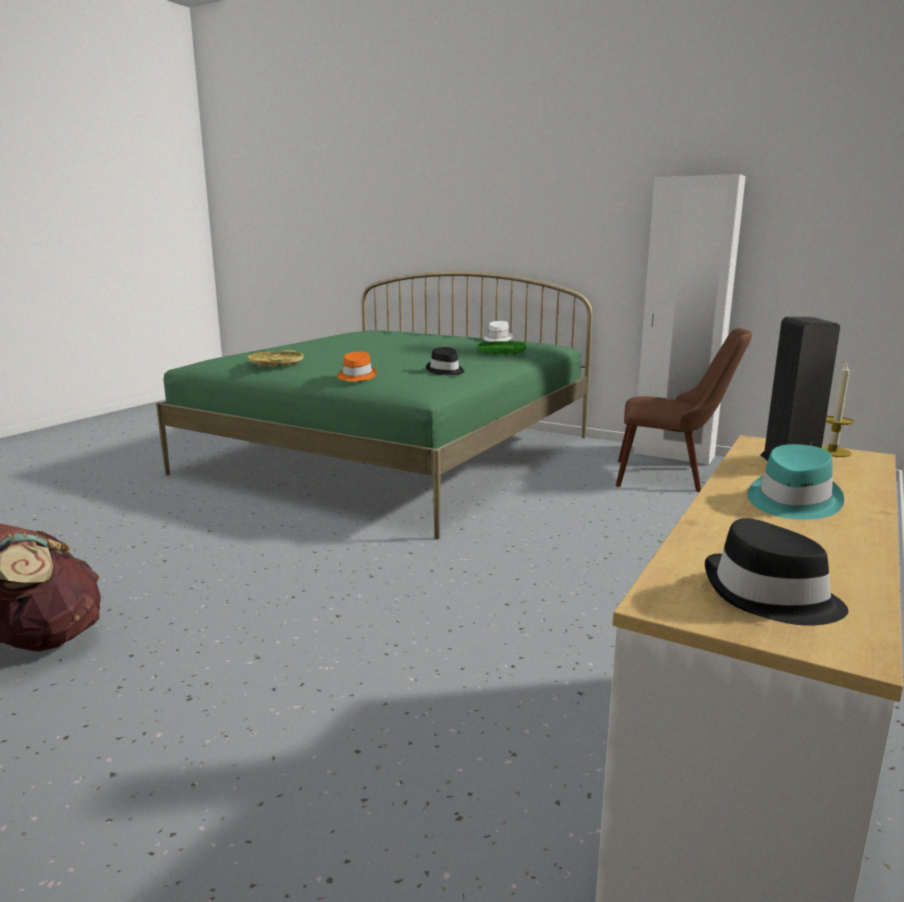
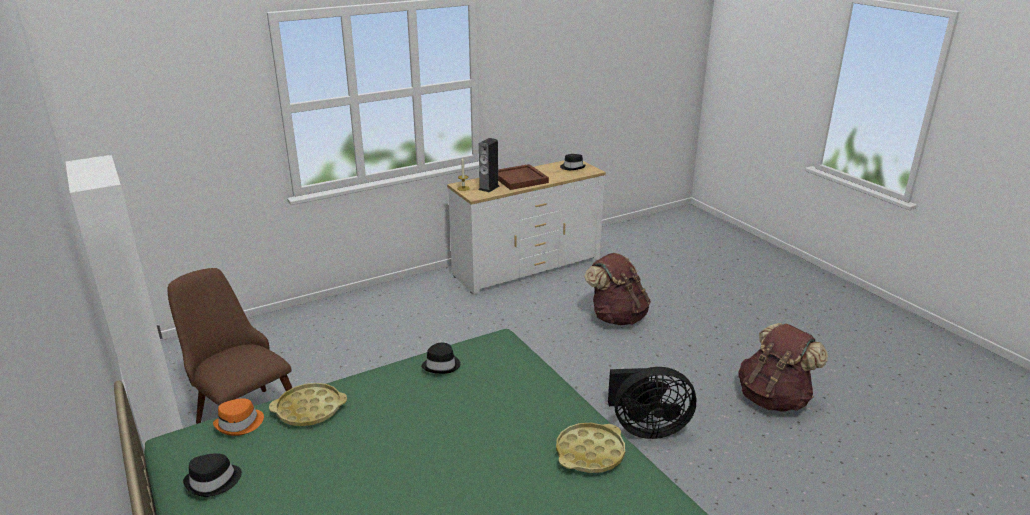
camera: 150 degrees left, 10 degrees up
(252, 559) = (646, 428): none -> black fan
(356, 376) = (532, 376): orange hat -> orange hat (240, 424)
(375, 717) = (616, 317): none -> brown backpack
(497, 339) = (213, 481): white hat -> black hat
(501, 352) = (309, 410): green tray -> yellow tray
(791, 501) = (520, 179): turquoise hat -> brown tray

